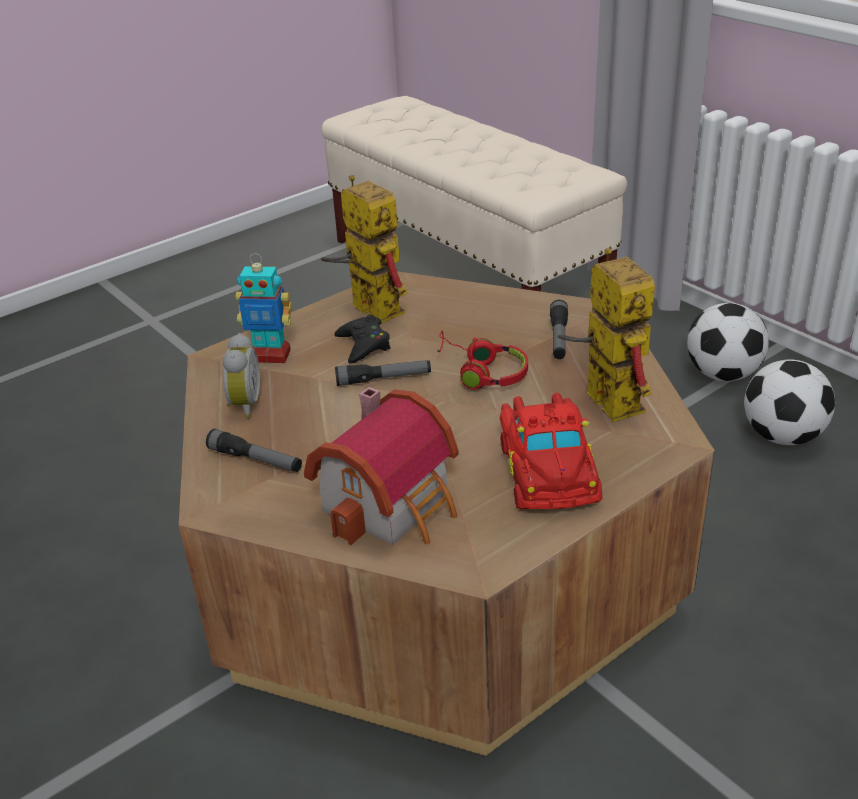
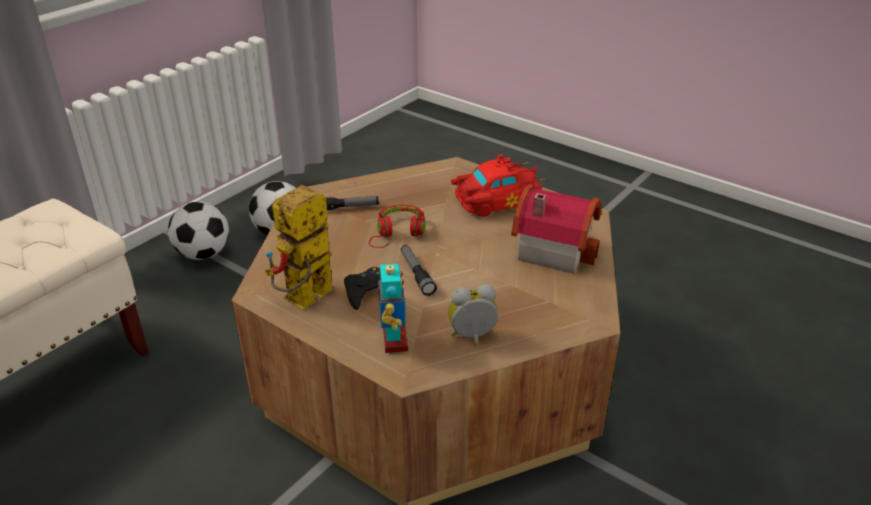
camera: 105 degrees left, 0 degrees up
(255, 460) = (537, 314): flashlight -> none
(602, 397) = (416, 189): toy robot -> none

